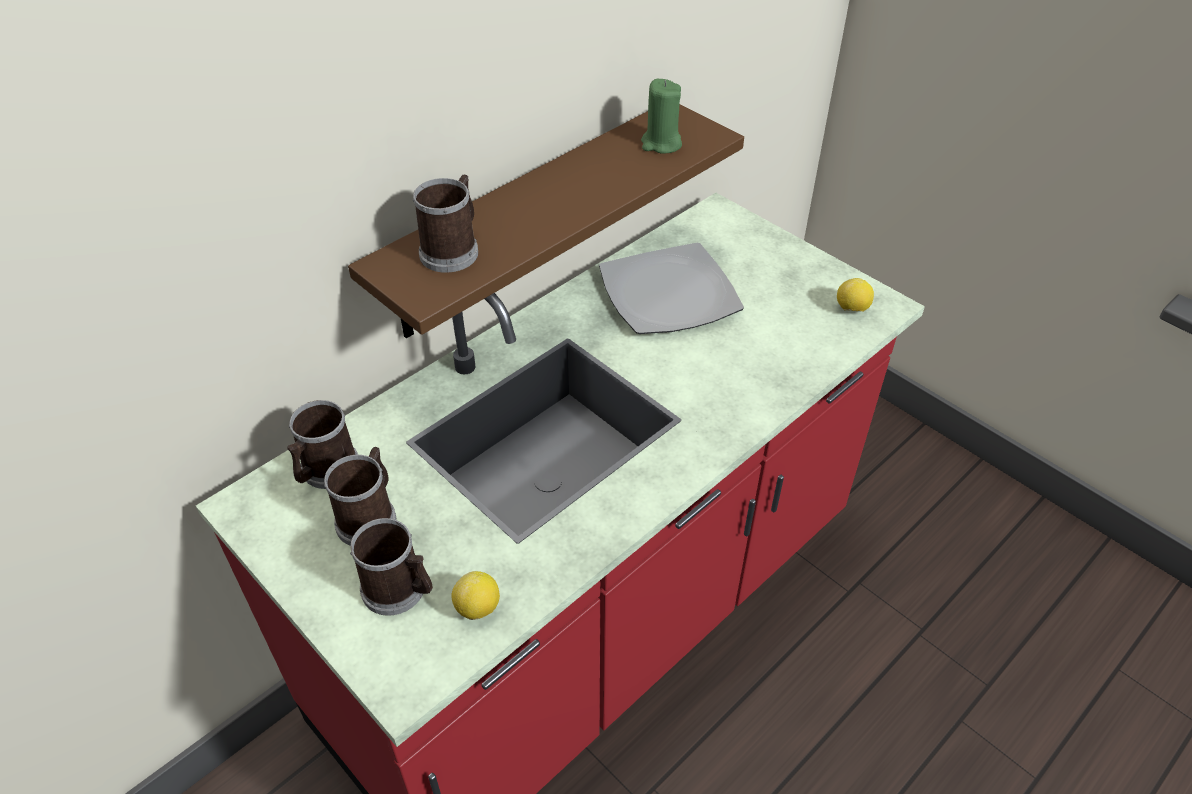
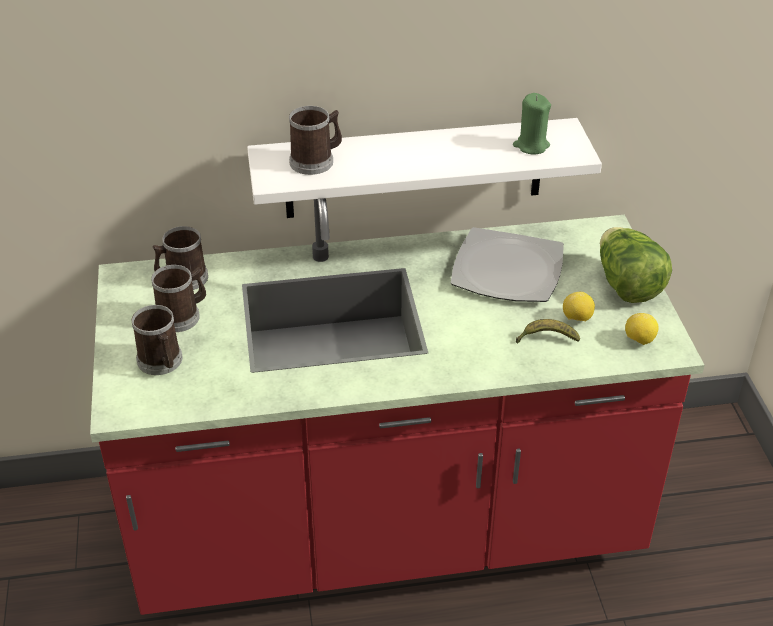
camera: 35 degrees right, 5 degrees down
(477, 608) = (194, 394): lemon -> lemon (576, 319)
(528, 220) = (414, 168): brown shelf -> white shelf
(774, 347) = (546, 339): none -> banana
(787, 260) = (626, 285): none -> lettuce

